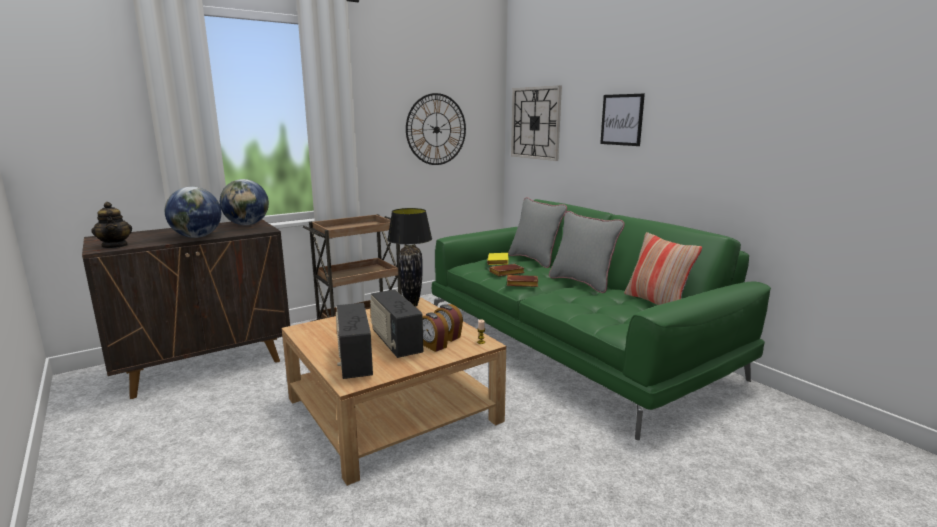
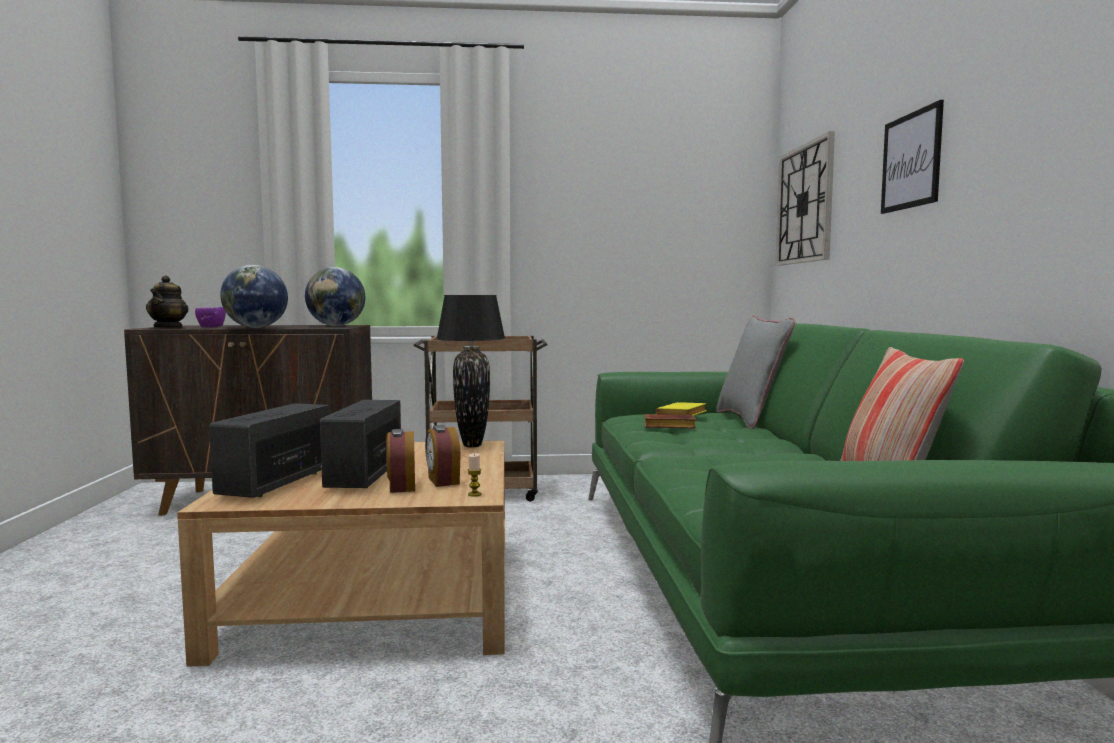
camera: 30 degrees right, 10 degrees down
(148, 239) = (211, 327): none -> purple bowl
(436, 129) = (646, 222): wall clock -> none
(521, 284) = (664, 440): brown book -> none
(582, 282) = (785, 451): grey pillow -> none

